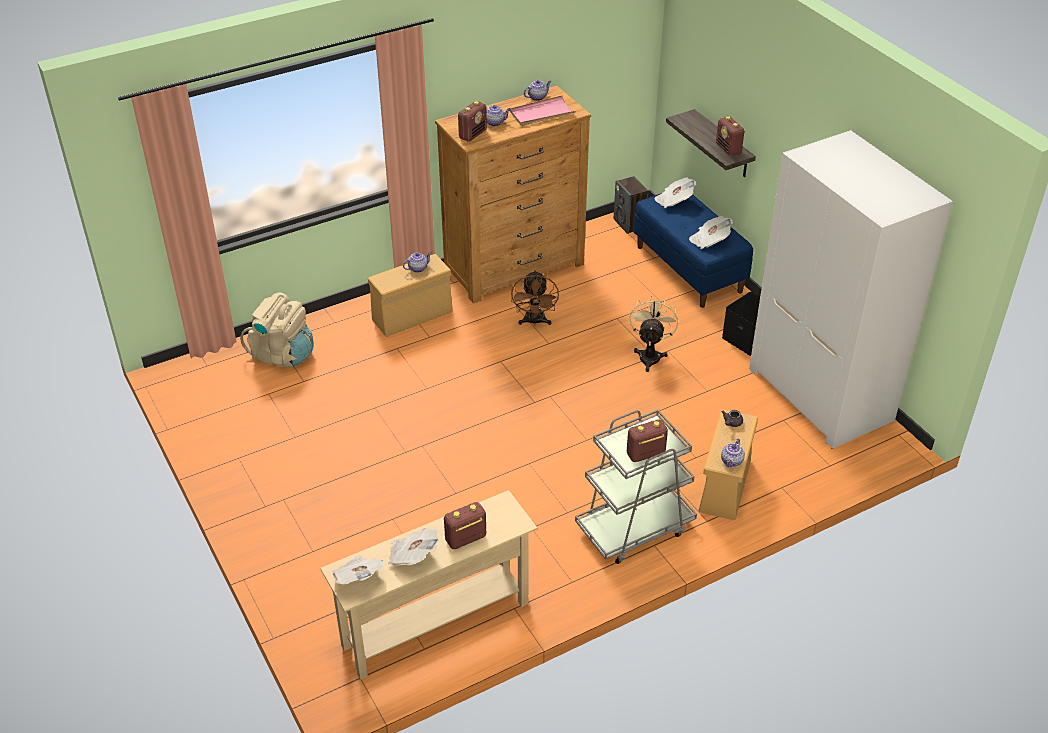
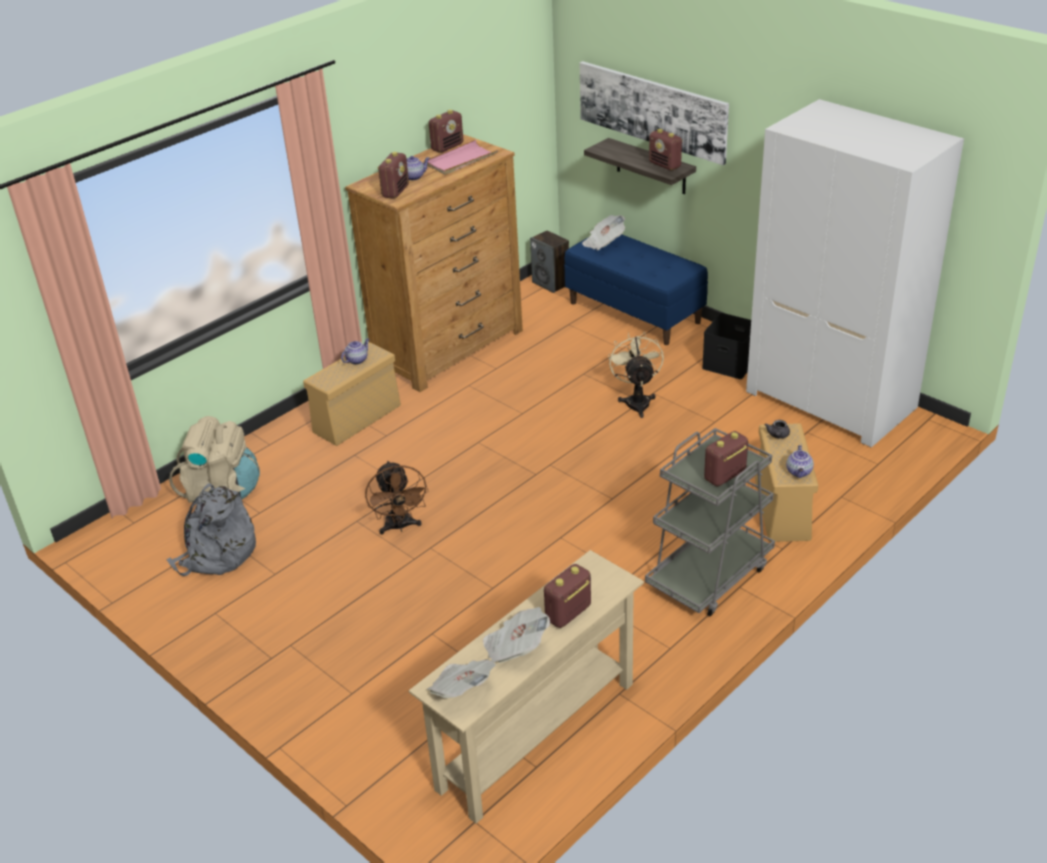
camera: 15 degrees left, 5 degrees down
(258, 409) = (217, 554): none -> grey backpack
(534, 322) = (497, 396): brown fan -> brown fan (400, 527)
(537, 97) = (447, 147): teapot -> radio
(709, 241) = (660, 271): newspaper -> none
(728, 97) = (652, 110): none -> picture

